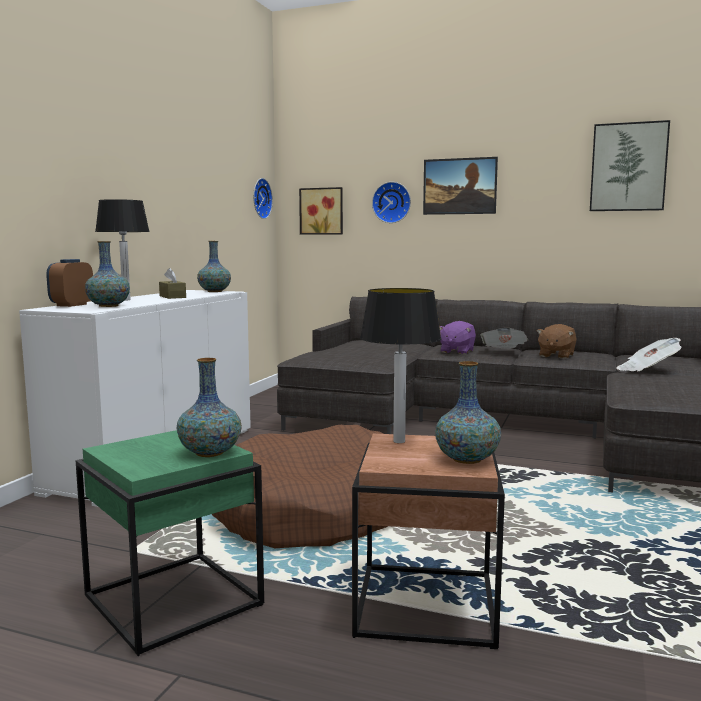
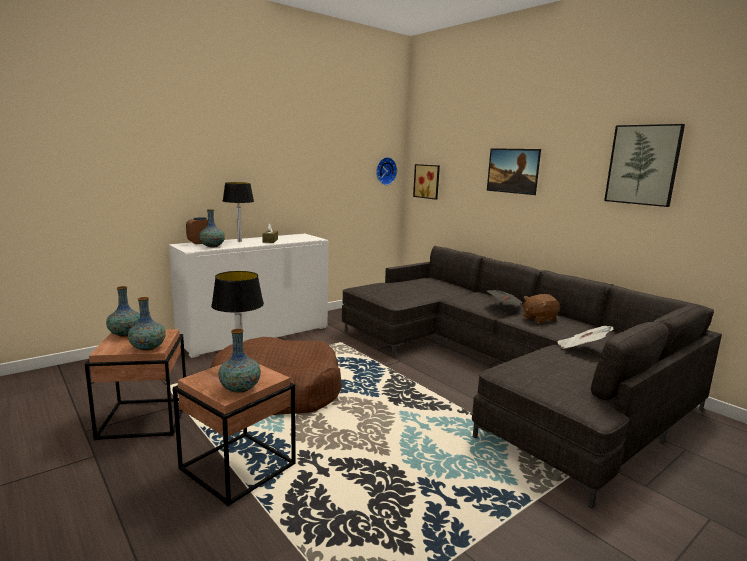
camera: 30 degrees right, 5 degrees up
(171, 600) = (143, 418): green side table -> brown side table
(214, 291) = (310, 237): vase -> vase (125, 334)
(392, 202) = (468, 179): wall clock -> none
(456, 351) = (472, 300): purple plush toy -> none

